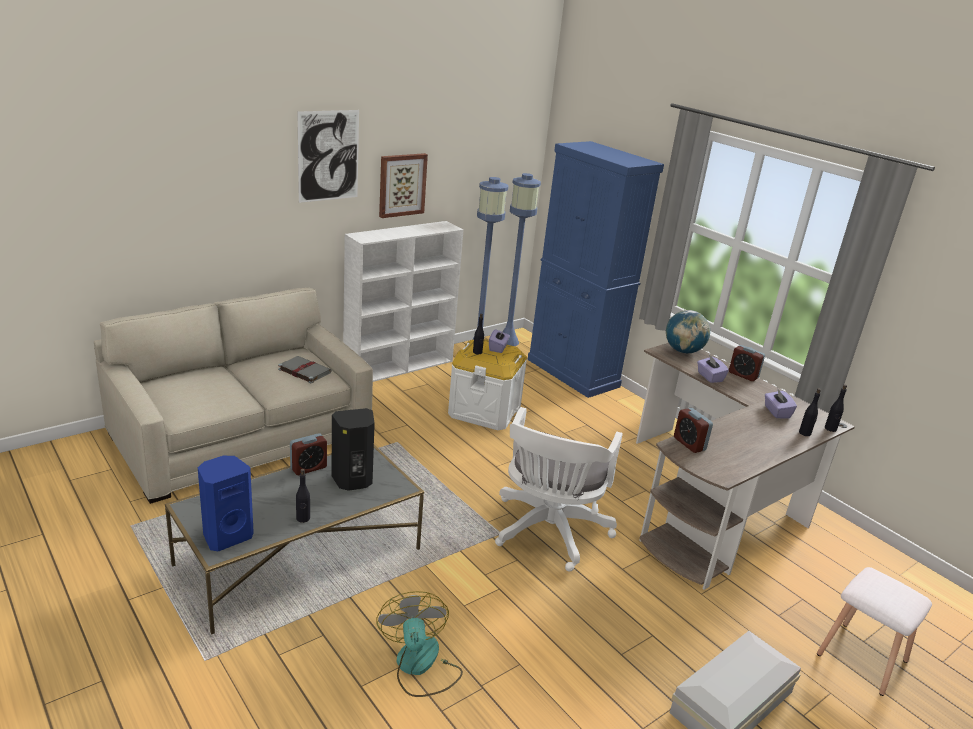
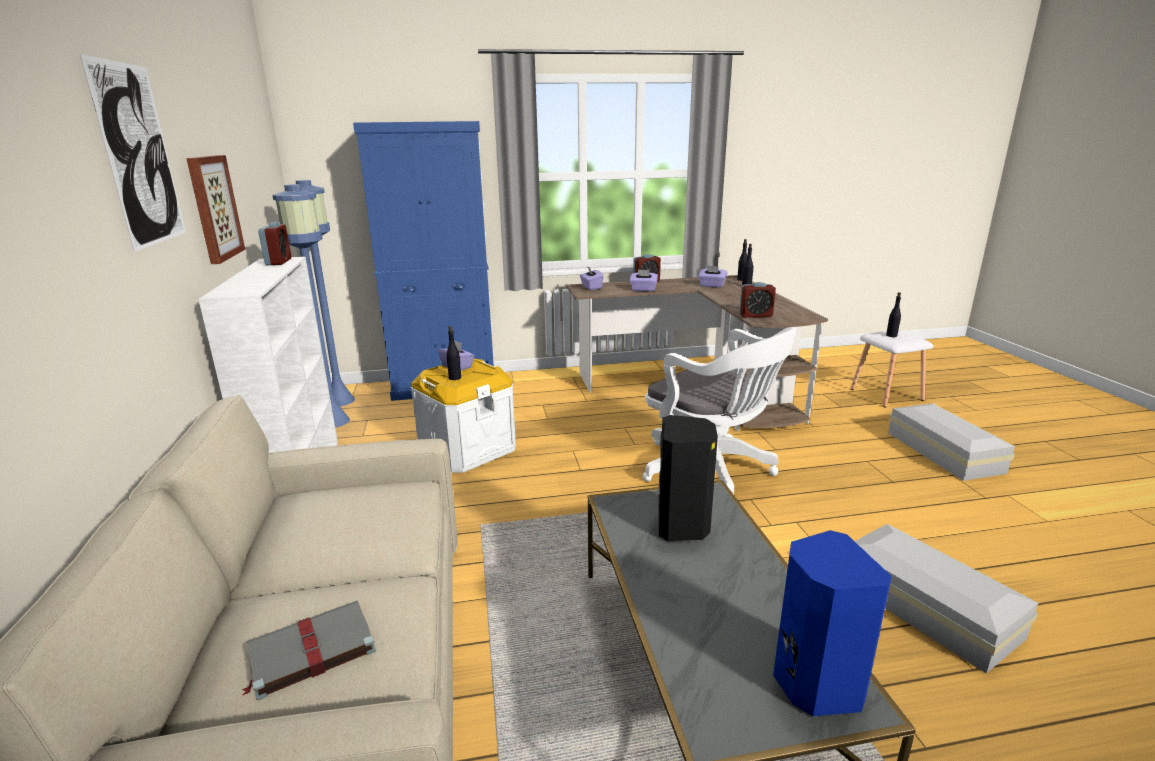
camera: 60 degrees left, 5 degrees down
(303, 371) = (367, 504): grey book -> grey book (309, 651)
(303, 518) = (770, 588): black bottle -> black bottle (891, 335)
(308, 468) = (634, 560): alarm clock -> alarm clock (278, 262)
(419, 666) = (928, 609): fan -> white storage box
(683, 351) = (591, 287): globe -> purple tissue box

